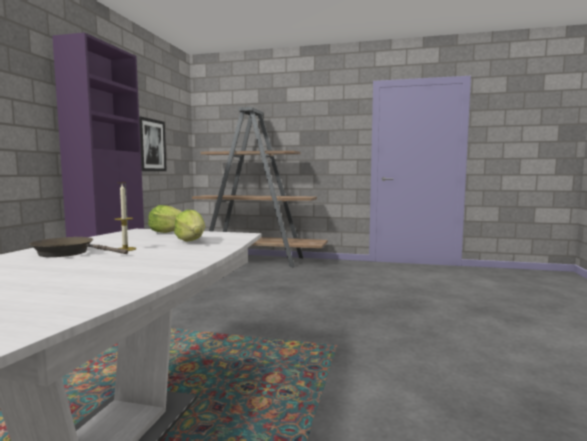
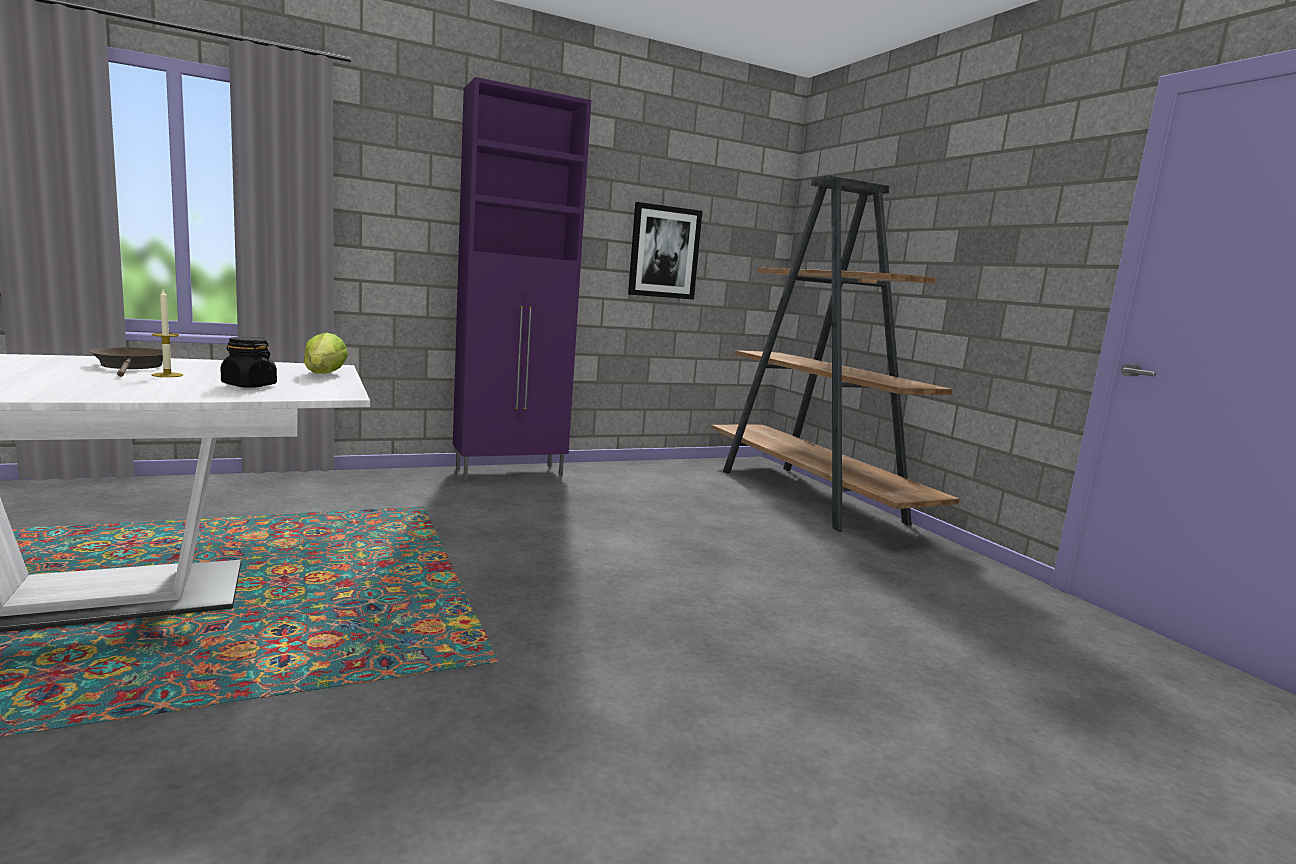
camera: 50 degrees right, 5 degrees up
(191, 241) = (249, 385): lettuce -> black jar

